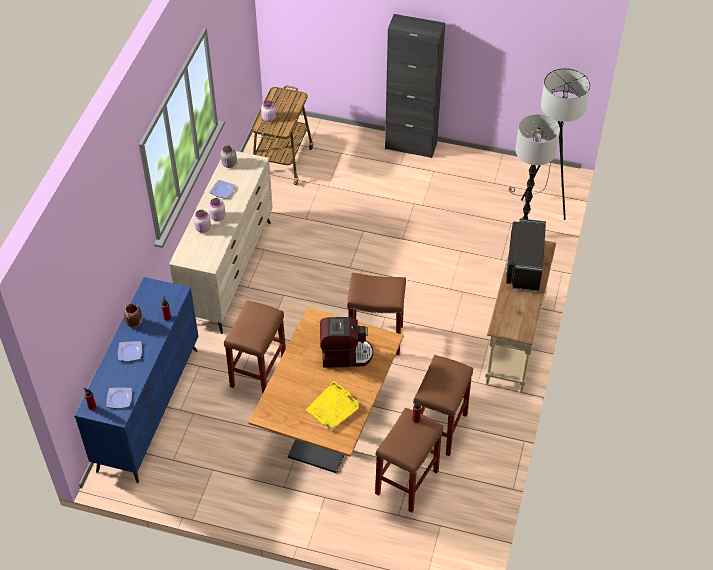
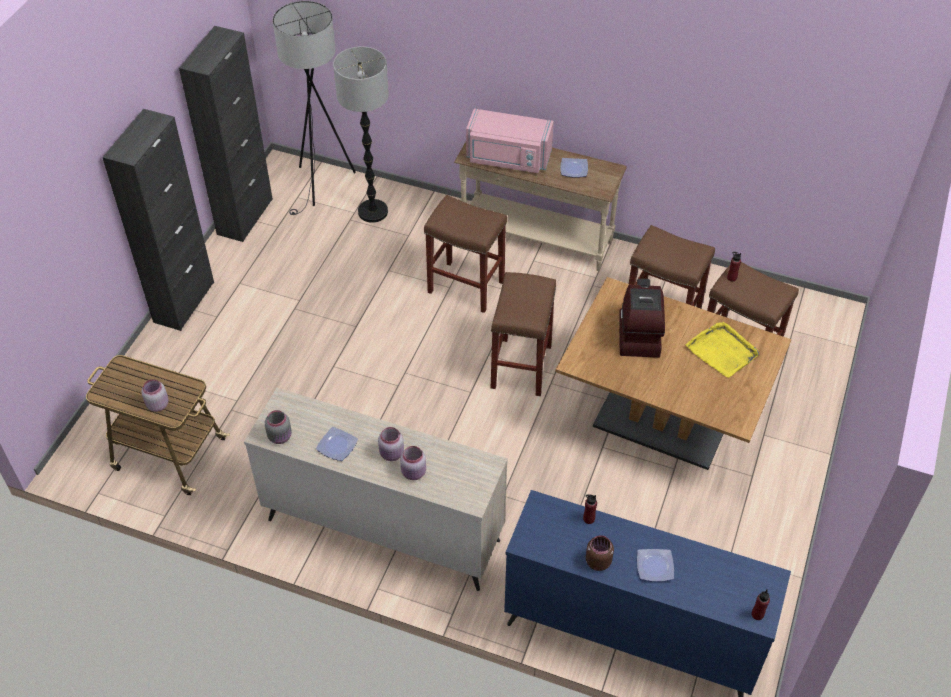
camera: 85 degrees left, 0 degrees up
(120, 398) = (740, 577): plate -> plate (573, 169)
(258, 372) = (570, 497): brown stool -> brown stool (465, 287)
(501, 164) = (245, 216): none -> black cabinet
(523, 266) = (508, 158): black microwave -> pink microwave

